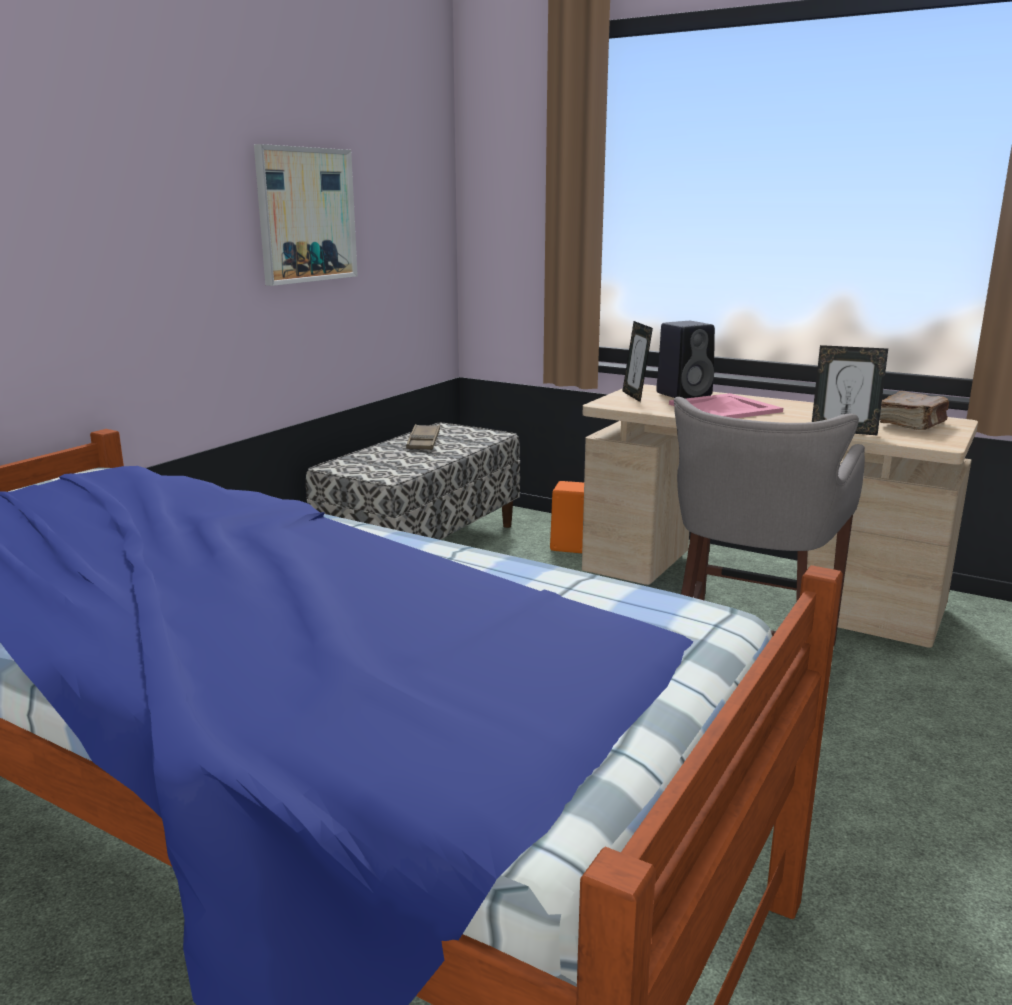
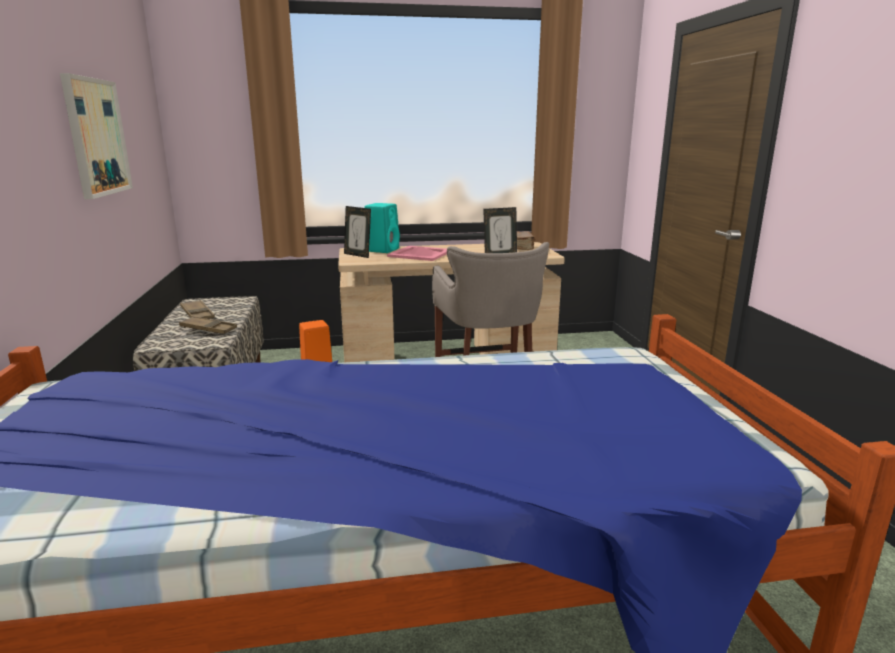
camera: 40 degrees left, 0 degrees up
(406, 461) = (208, 329): none -> brown tray
(685, 394) = (383, 250): black speaker -> turquoise speaker

